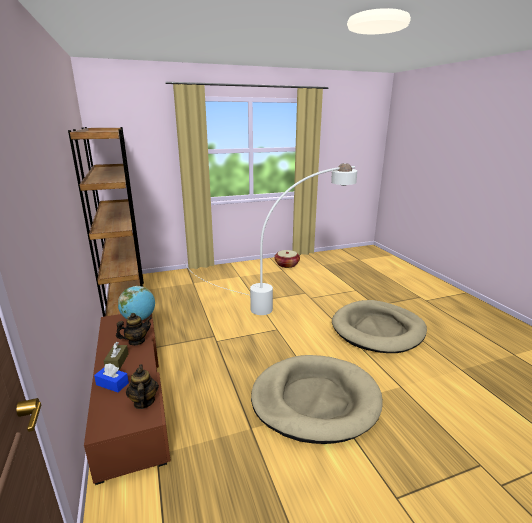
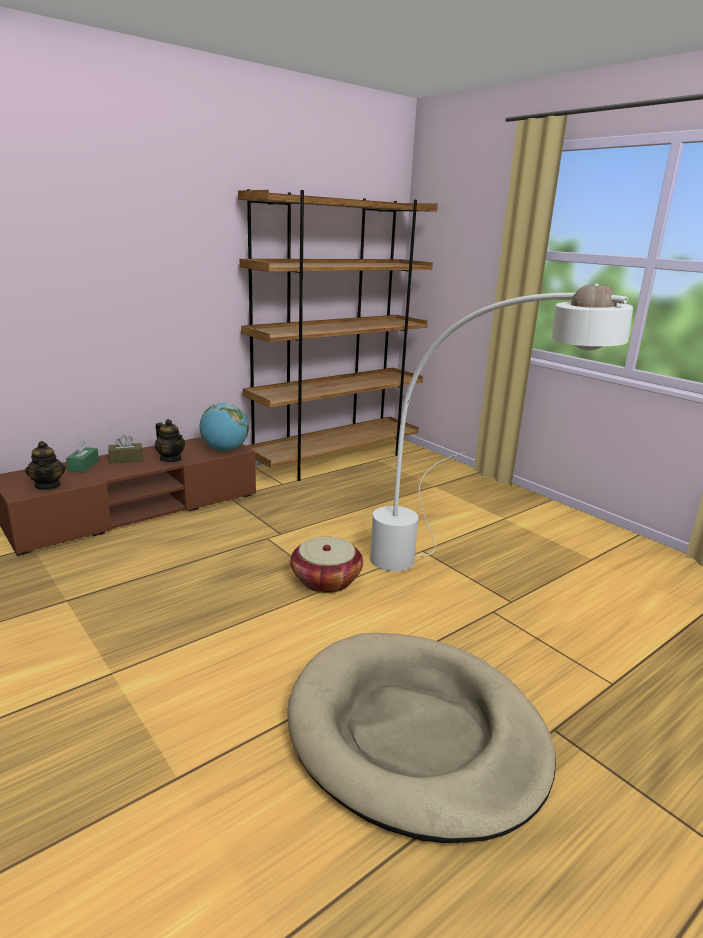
camera: 70 degrees right, 0 degrees up
(112, 384) = (83, 466): blue tissue box -> green tissue box
(143, 402) = (48, 485): teapot -> teapot turned 105 degrees clockwise
(287, 265) = (630, 560): basket -> basket (326, 580)
(315, 400) = (126, 653): beige dog bed -> none

